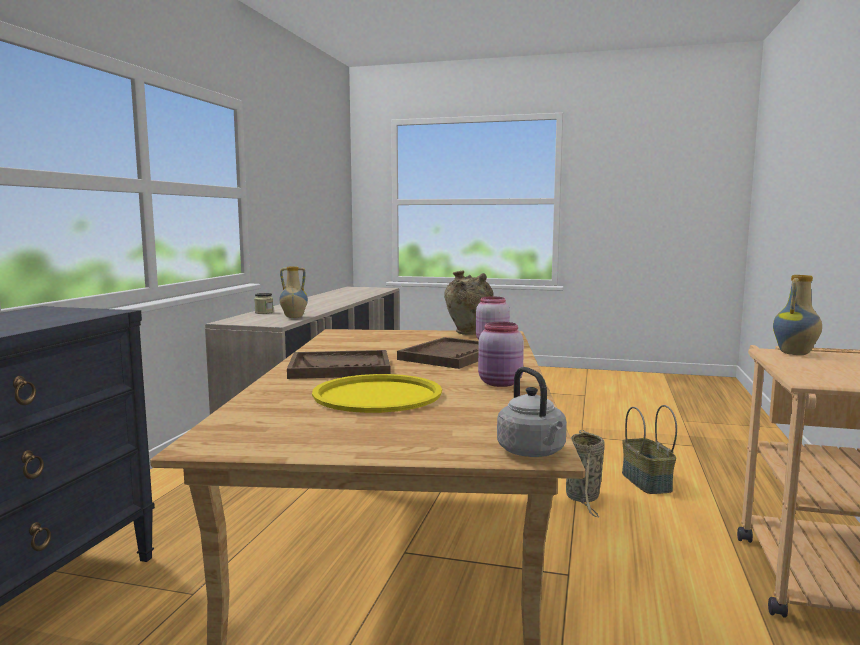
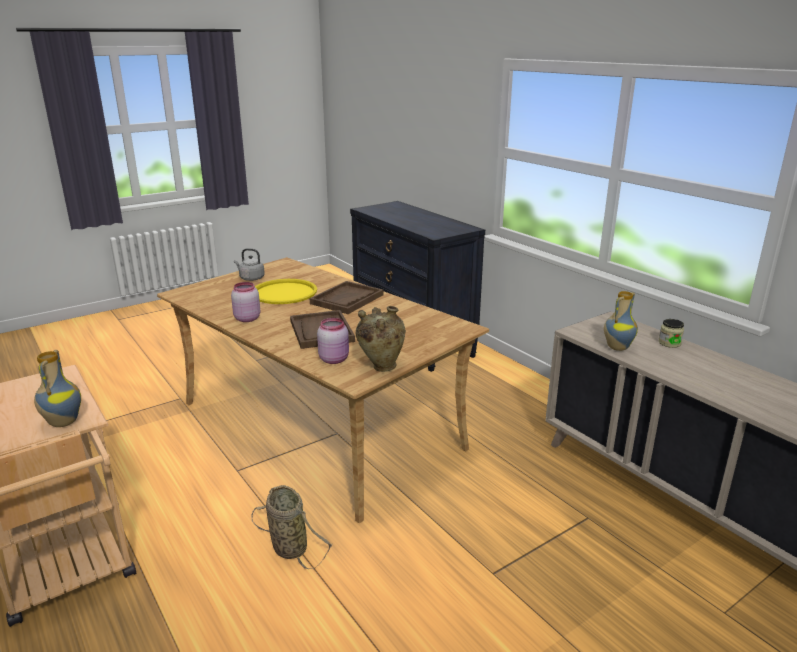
camera: 130 degrees right, 15 degrees up
(533, 452) = (180, 292): grey kettle -> grey kettle (250, 278)
(645, 481) = (253, 616): basket -> none

